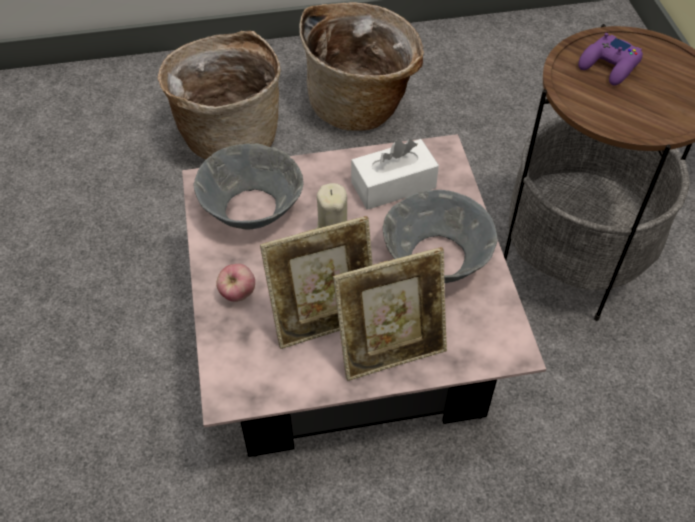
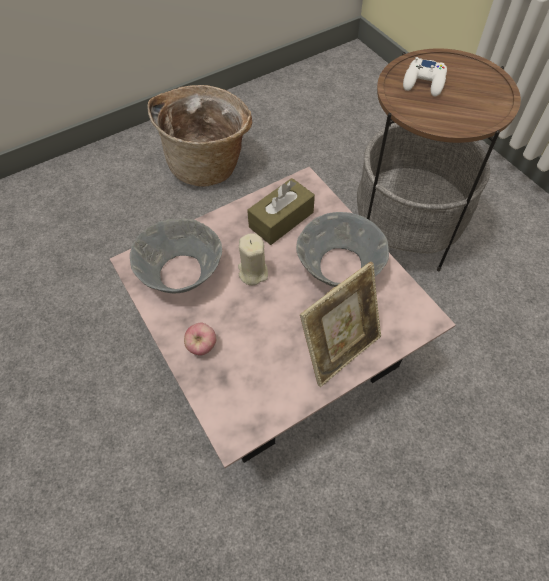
camera: 20 degrees left, 5 degrees up
(230, 135) = (119, 215): basket -> none
(324, 318) = (278, 342): picture frame -> none
(393, 185) = (281, 219): white tissue box -> brown tissue box
(609, 66) = (424, 82): purple game controller -> white game controller

